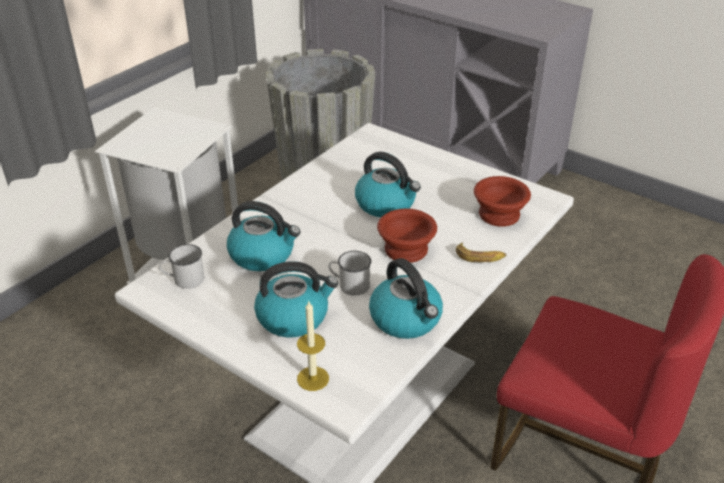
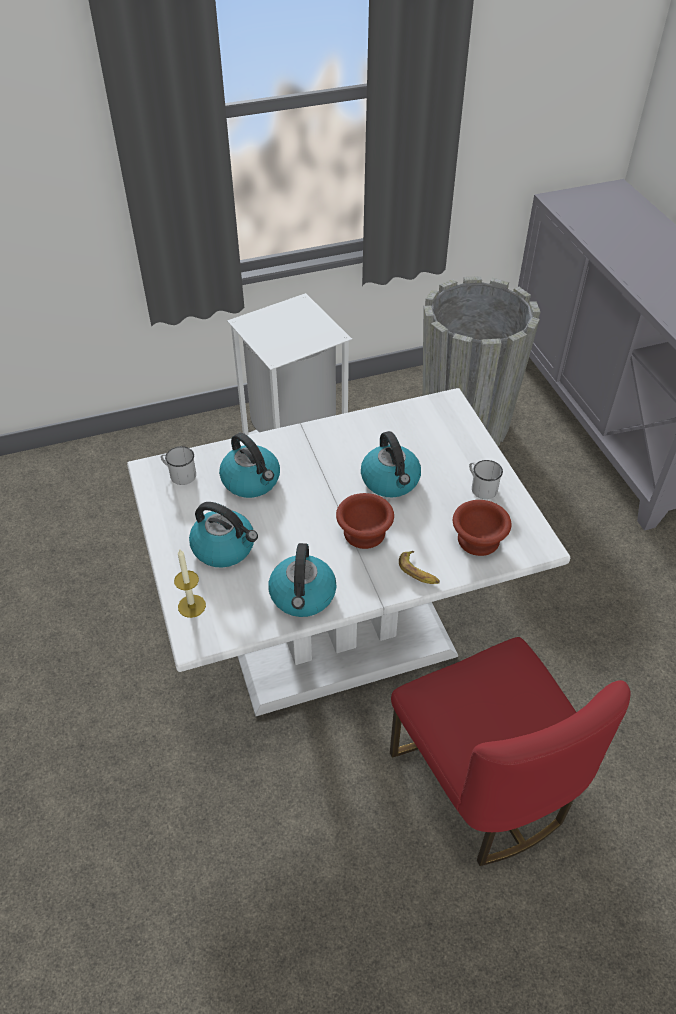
camera: 35 degrees right, 10 degrees up
(349, 285) = (290, 542): white mug -> white mug (481, 487)

